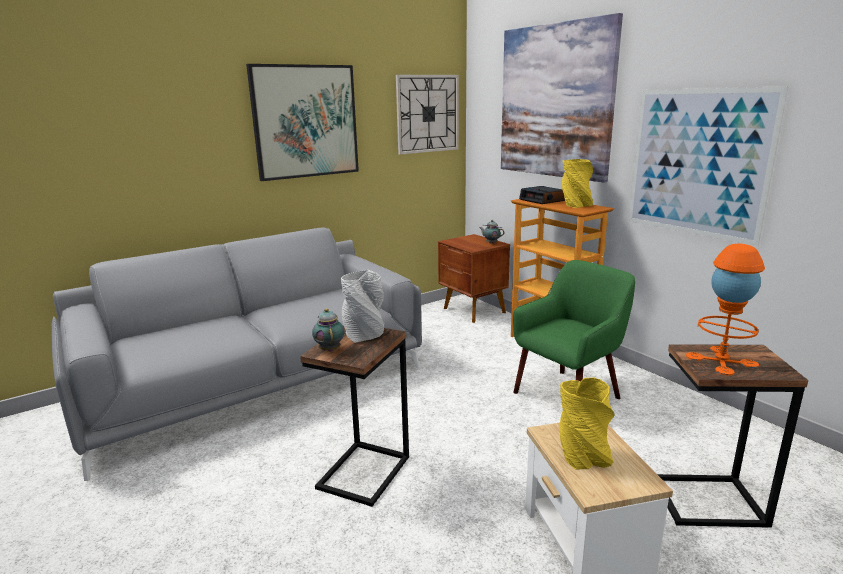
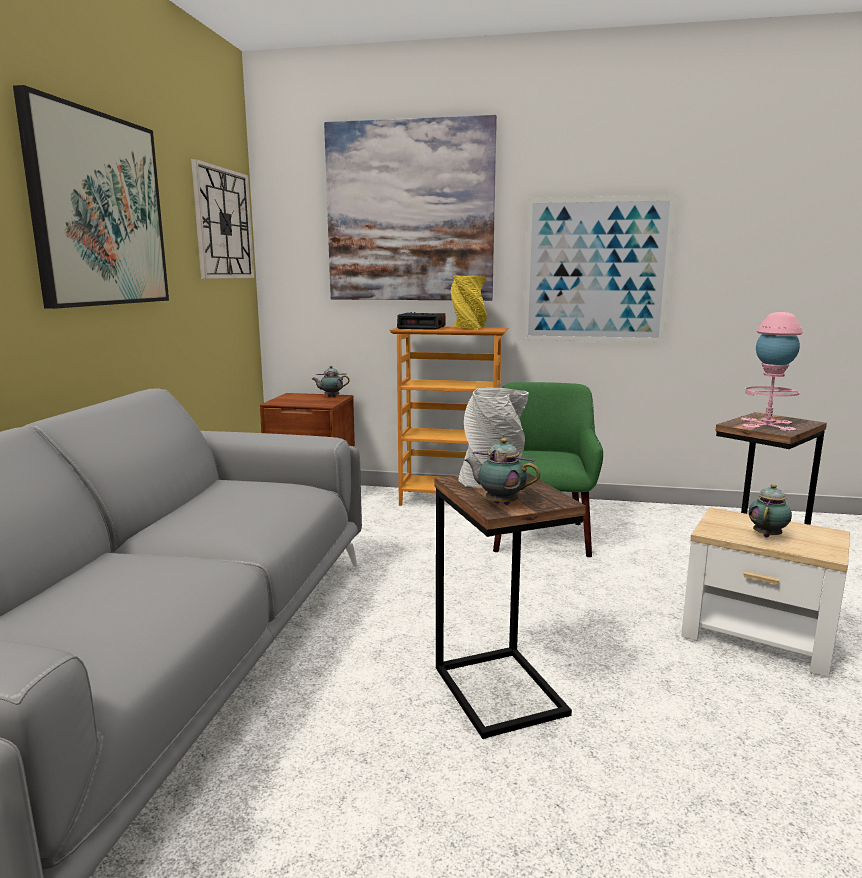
camera: 45 degrees left, 5 degrees down
(583, 456) = (767, 535): yellow vase -> teapot
(721, 360) = (767, 424): orange table lamp -> pink table lamp

